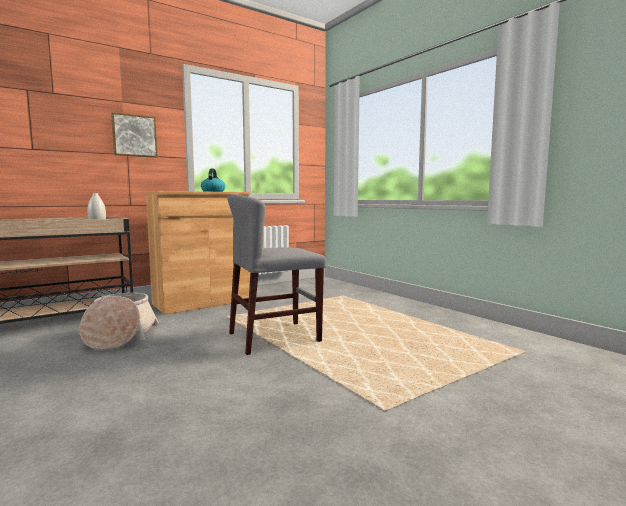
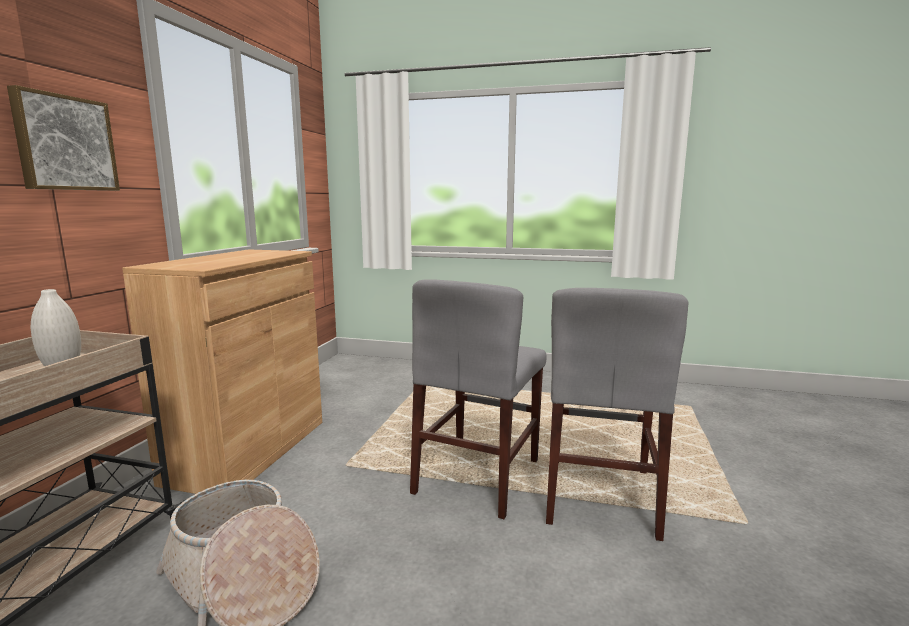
camera: 40 degrees left, 5 degrees up
(213, 191) = (255, 255): kettle -> none
(320, 365) = (600, 495): none -> grey chair

